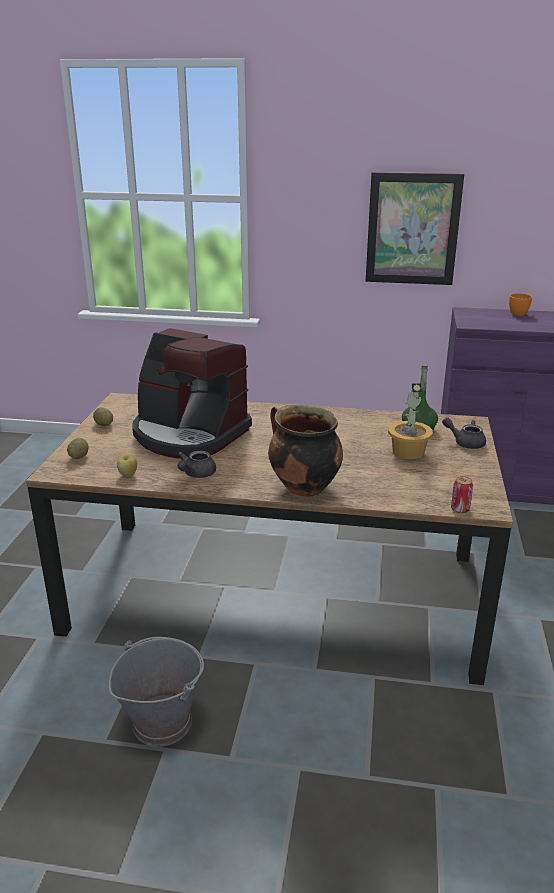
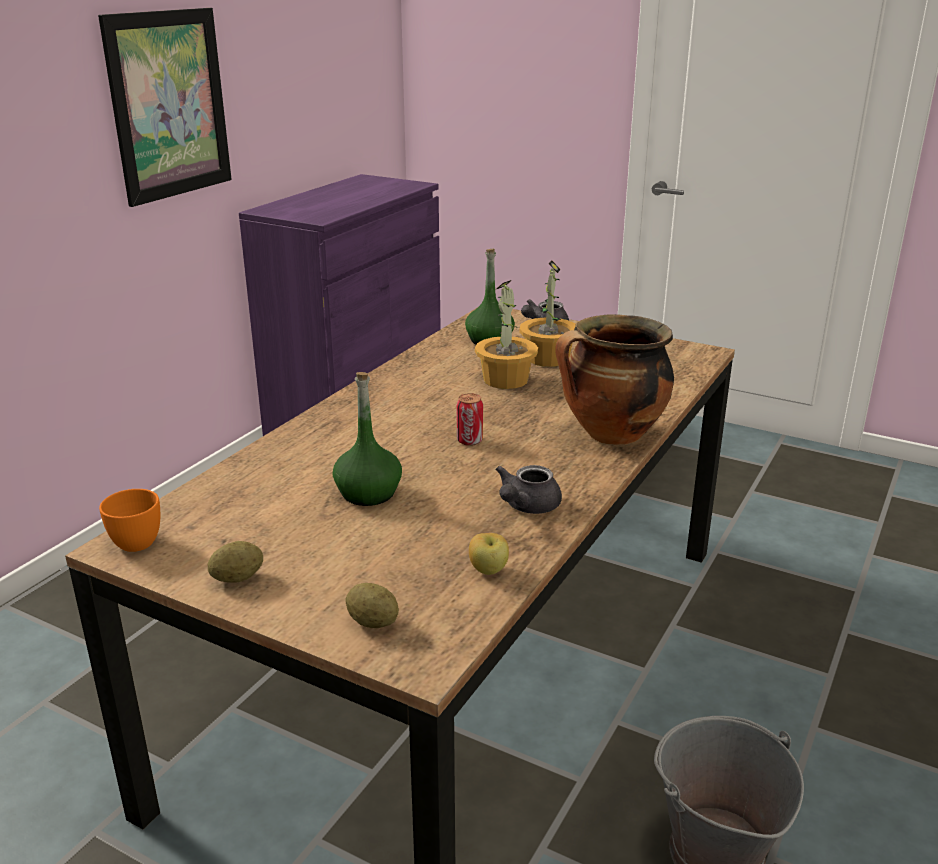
camera: 70 degrees left, 0 degrees up
(189, 434) = (368, 493): coffee machine -> green bottle
(196, 474) = (526, 507): grey teapot -> grey teapot turned 75 degrees clockwise
(358, 444) = (506, 380): none -> potted plant
(460, 509) = (702, 364): can -> can (469, 441)
(519, 313) = (314, 195): orange cup -> orange cup (136, 539)

